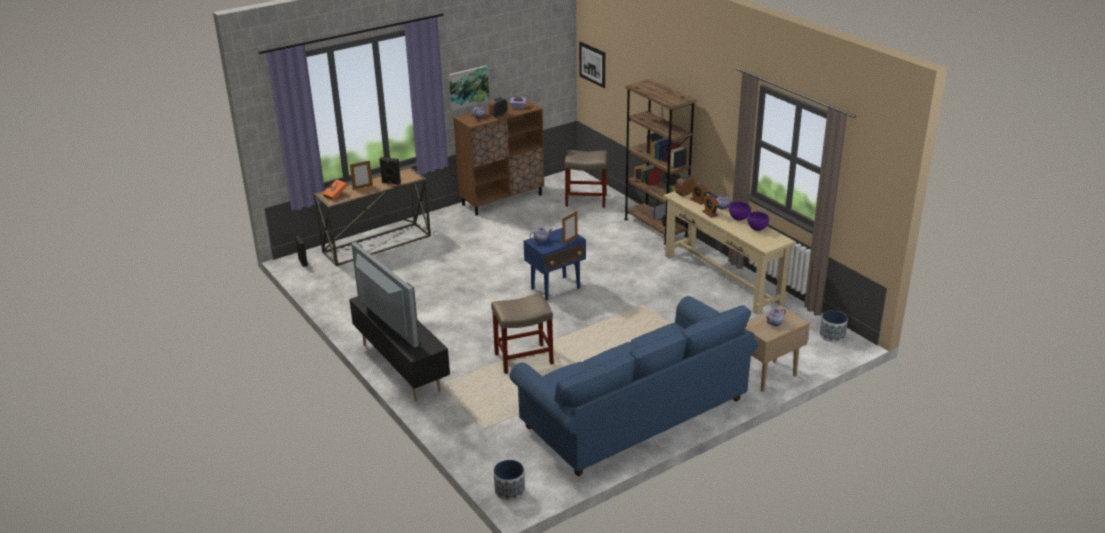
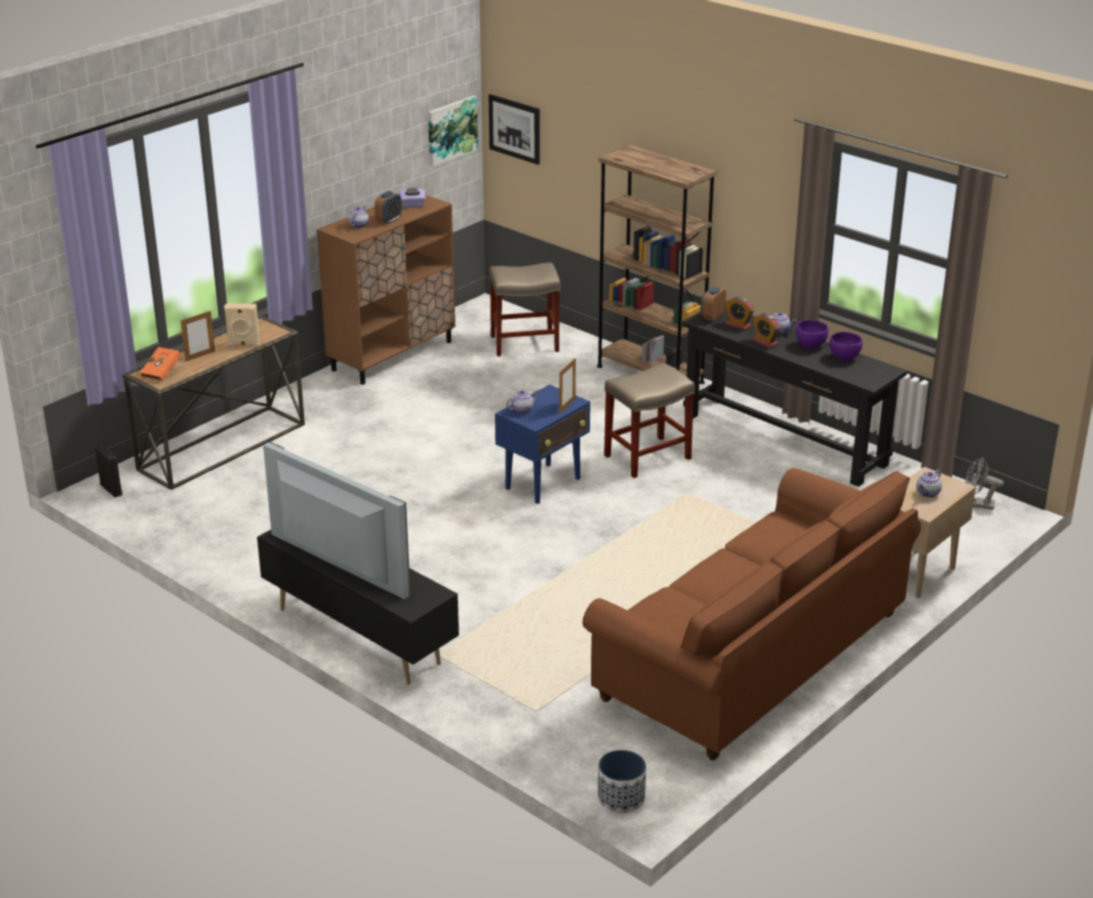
camera: 15 degrees left, 0 degrees up
(391, 183) = (243, 344): black speaker -> beige speaker
(468, 87) = (335, 178): picture -> picture (451, 130)
(523, 359) = (545, 598): beige stool -> beige stool (646, 457)
(634, 414) = (751, 657): blue sofa -> brown sofa
(722, 278) = (784, 440): beige console table -> black console table
(832, 336) = (977, 504): planter -> grey fan

